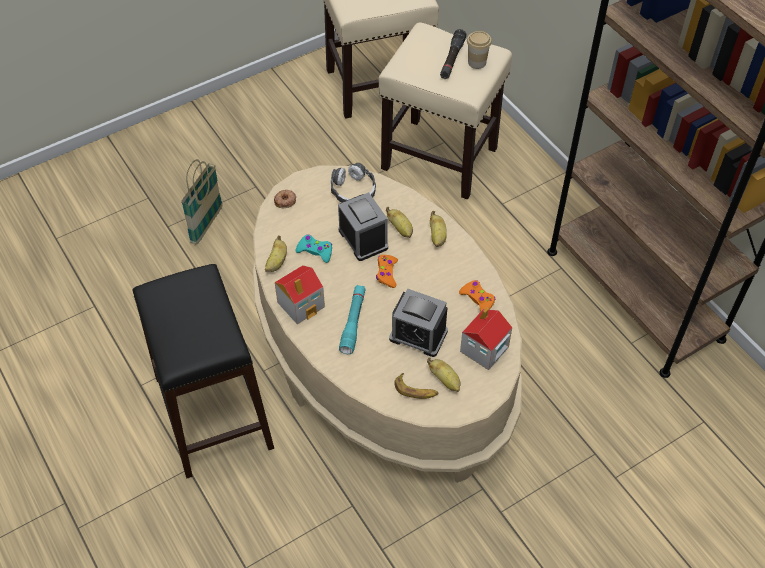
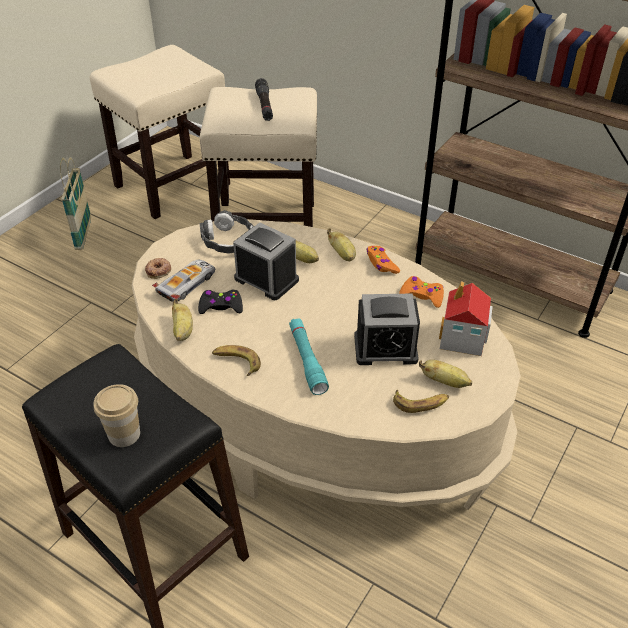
camera: 25 degrees left, 10 degrees down
(207, 225) = (52, 354): basket -> basket (83, 234)
(300, 221) = (187, 284): none -> toy car
(301, 304) = (236, 362): toy house -> banana
(315, 251) = (221, 306): turquoise game controller -> black game controller
(386, 273) = (312, 302): orange game controller -> orange game controller (381, 264)
(477, 62) = (290, 102): cup -> cup (124, 434)

